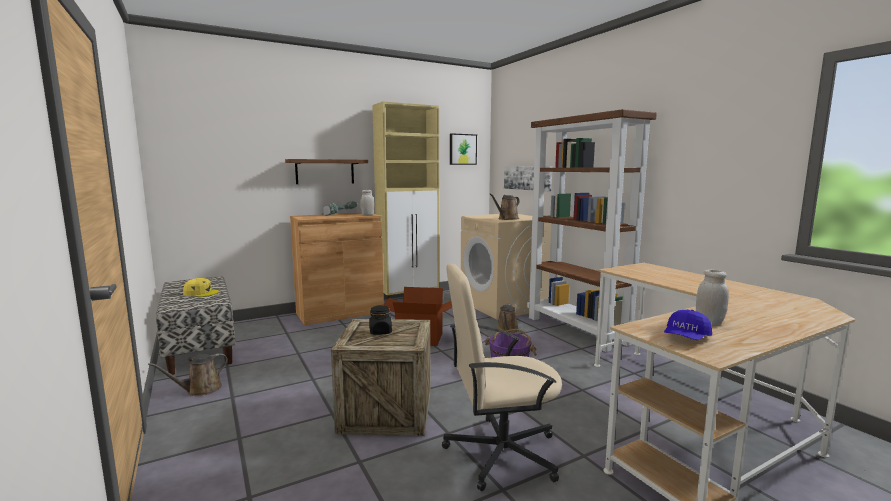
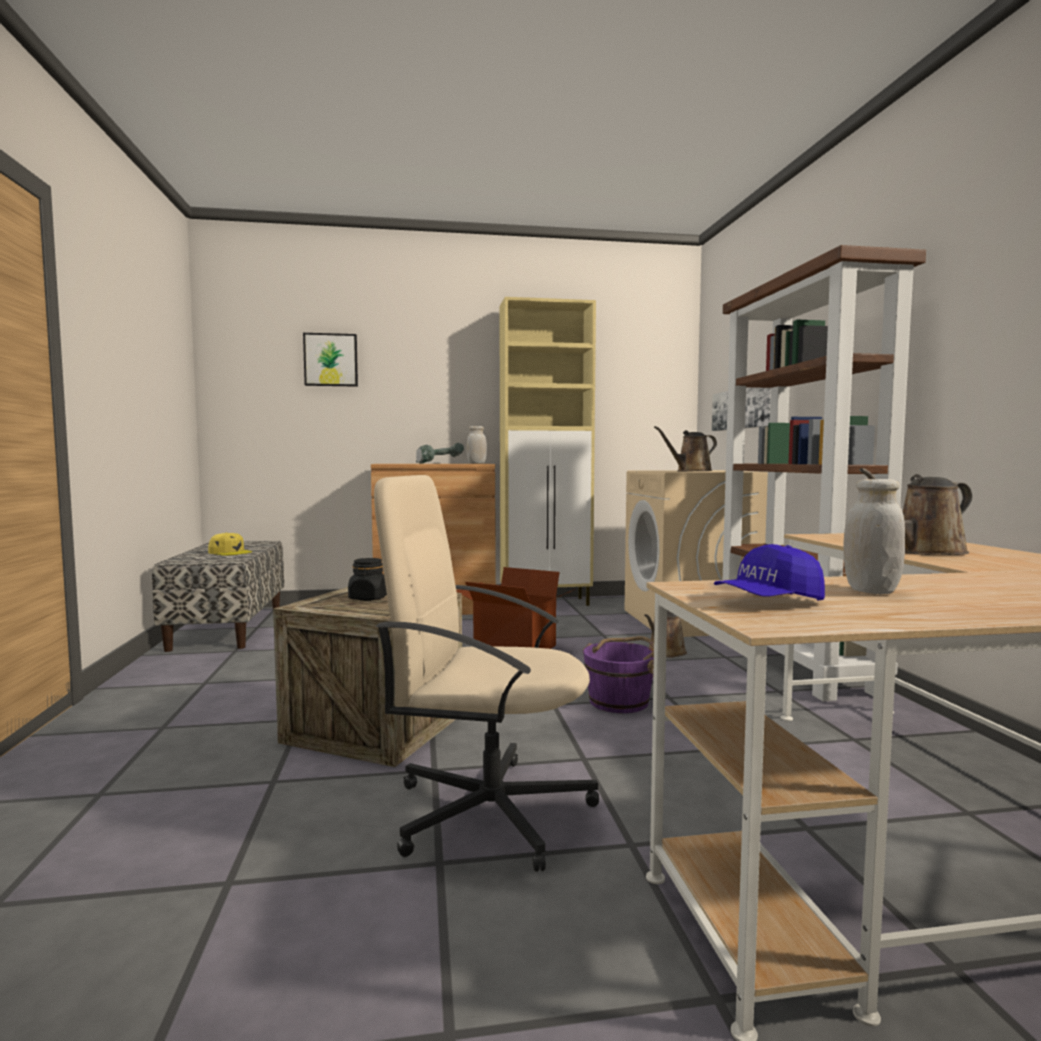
camera: 20 degrees right, 5 degrees down
(200, 390) = (179, 670): brown watering can -> brown watering can (923, 552)
(325, 171) = (428, 403): shelf -> none
(462, 149) = (648, 371): picture -> picture (331, 360)

